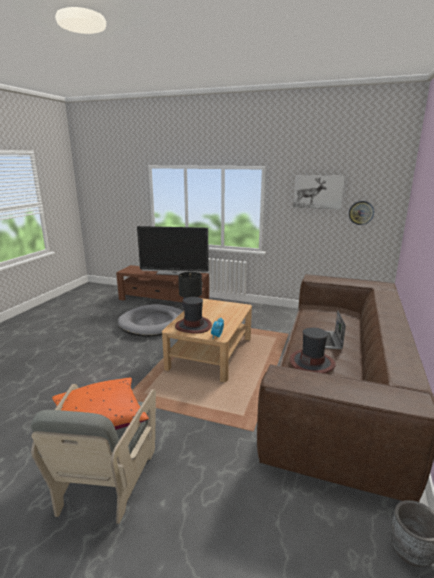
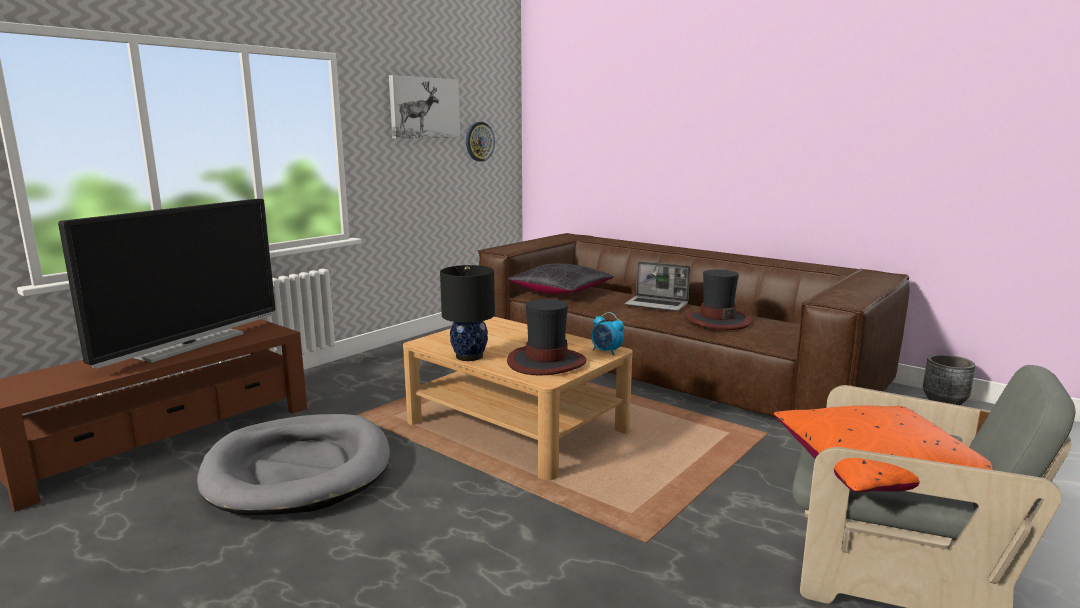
camera: 70 degrees left, 5 degrees down
(322, 312) = (560, 291): none -> black pillow

